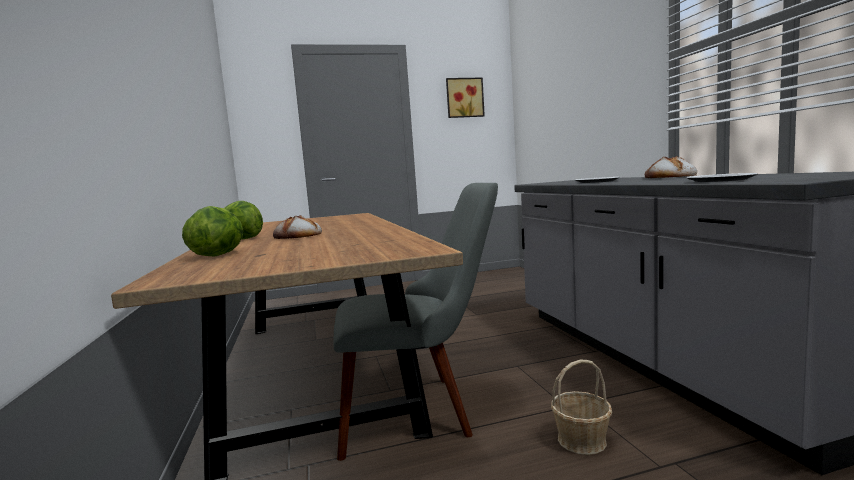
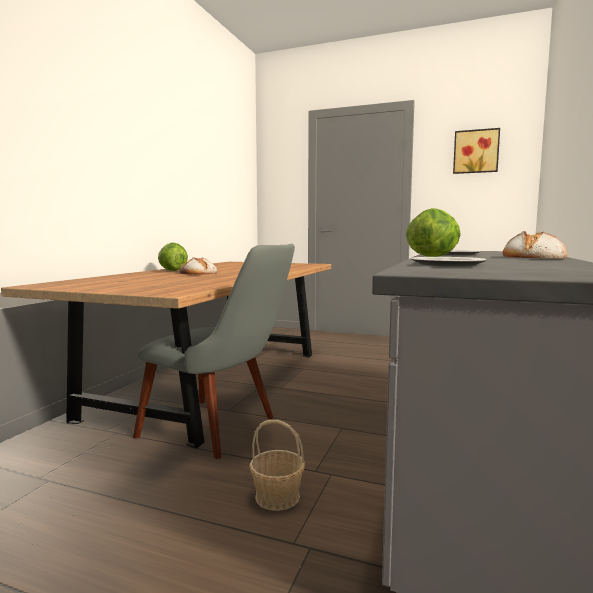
camera: 35 degrees right, 0 degrees up
(219, 255) = (113, 278): lettuce -> lettuce (433, 257)

